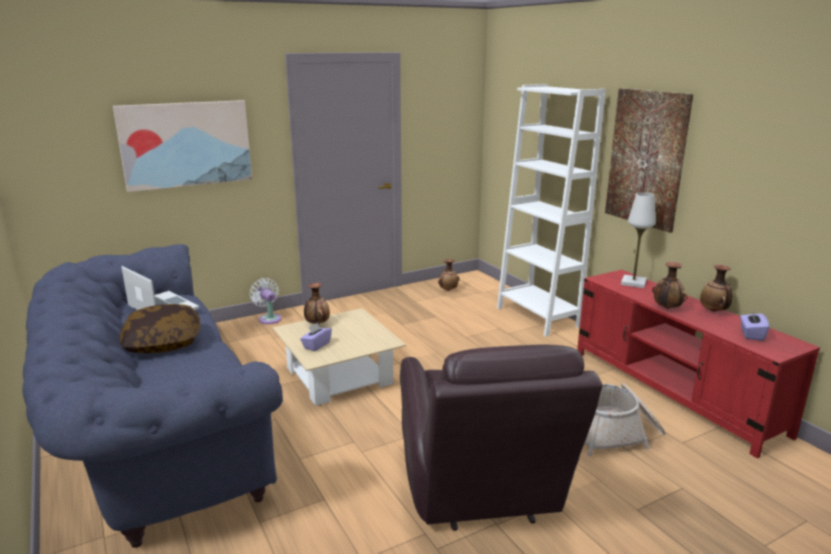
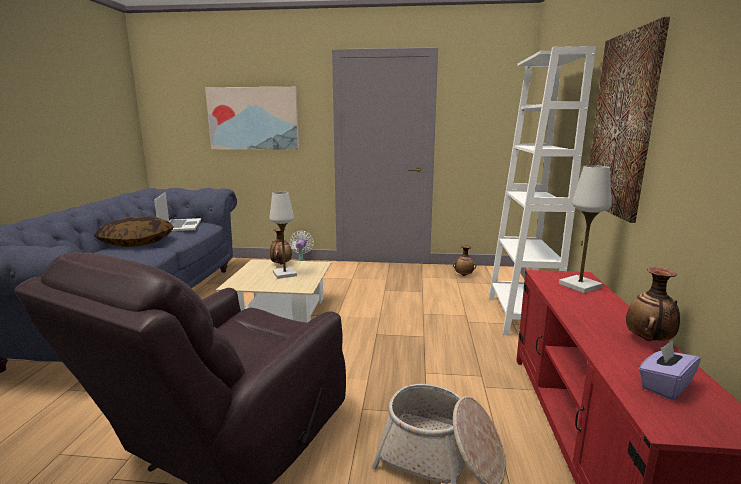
camera: 35 degrees right, 5 degrees down
(316, 345) = (252, 276): purple tissue box -> none
(343, 333) = (284, 274): none -> white table lamp
(666, 308) = (576, 319): vase -> none

